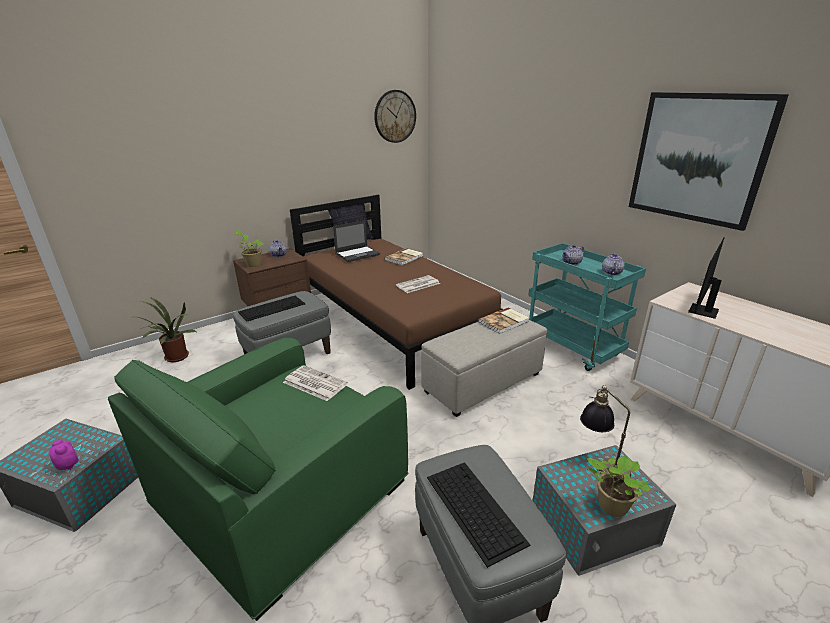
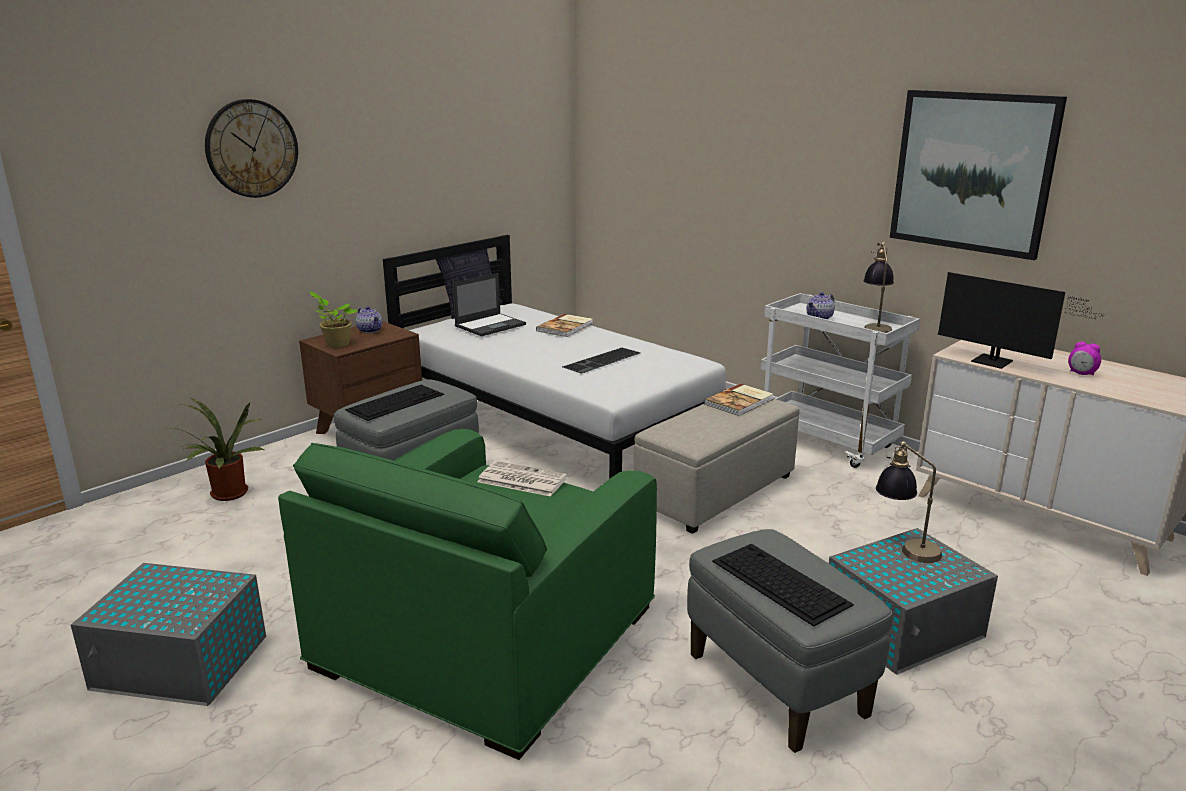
camera: 10 degrees left, 5 degrees down
(68, 466) = (192, 612): alarm clock -> alarm clock (1081, 374)
(392, 321) = (554, 426): brown bed -> white bed
(395, 116) = (529, 116): wall clock -> wall clock (251, 148)
(417, 285) = (603, 361): newspaper -> keyboard
(573, 348) = (828, 442): turquoise cart -> white cart
(610, 506) = (925, 584): potted plant -> none
(611, 273) = (875, 327): teapot -> table lamp
(701, 312) = (997, 363): monitor -> monitor turned 75 degrees counterclockwise

